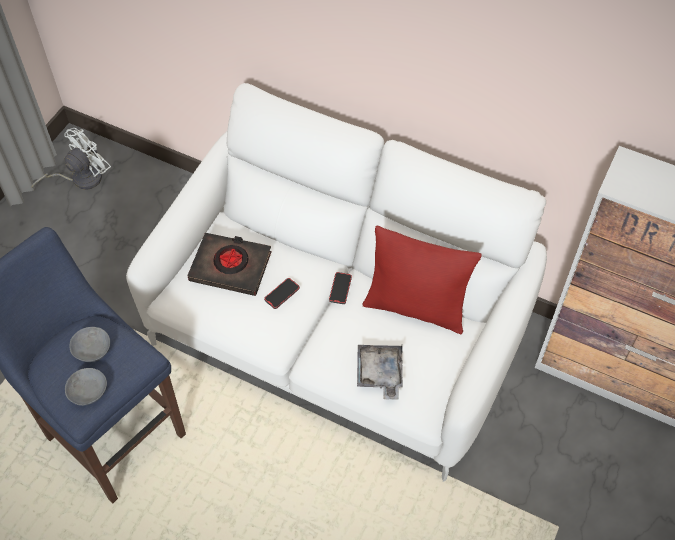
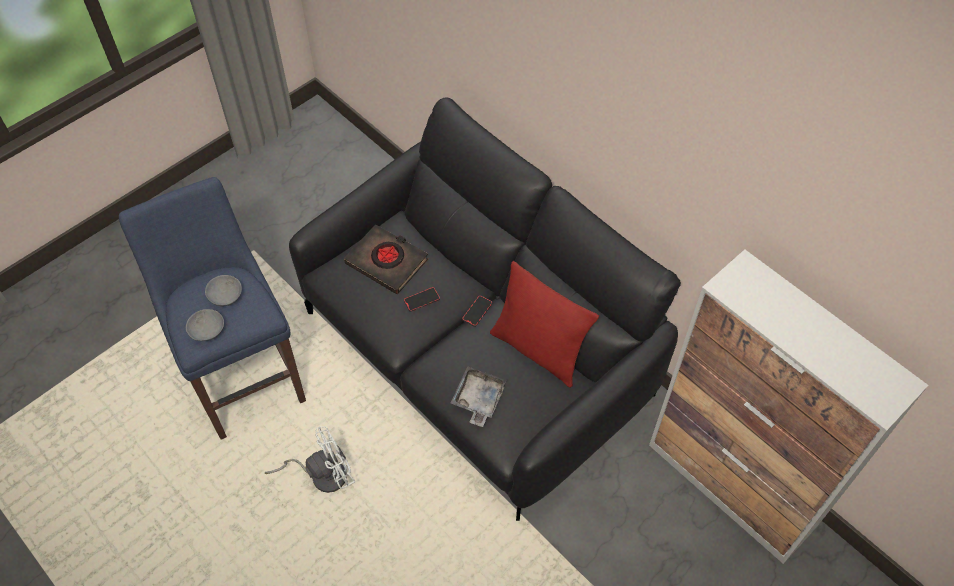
camera: 20 degrees right, 0 degrees up
(80, 178) = (307, 147): white fan -> white fan (322, 474)
(337, 332) = (477, 354): white sofa -> black sofa

